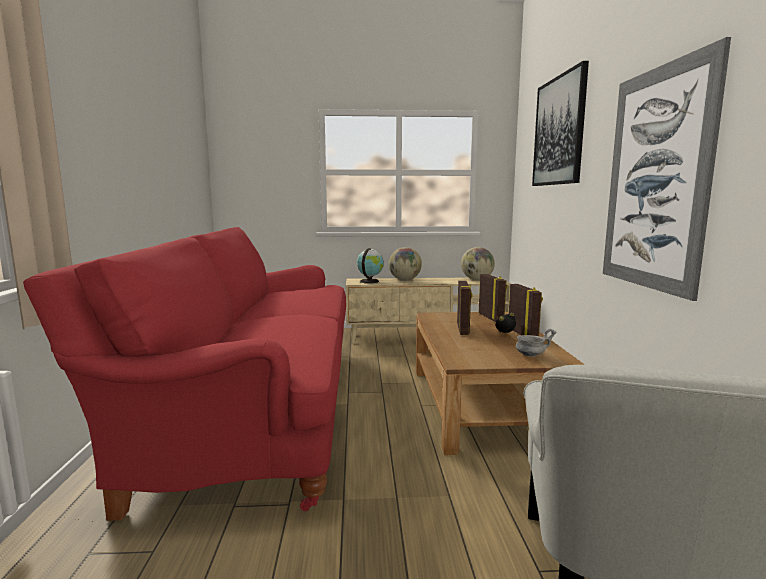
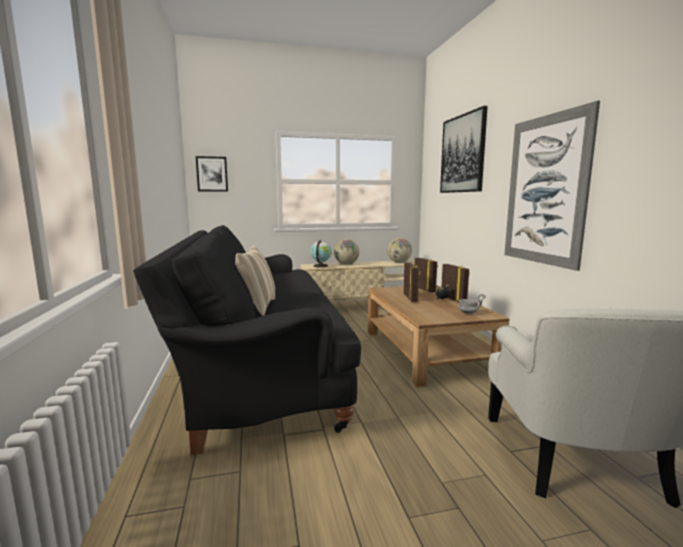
camera: 10 degrees left, 0 degrees up
(231, 333) = (257, 307): none -> beige pillow
(240, 164) = (212, 174): none -> picture
(254, 408) = (259, 366): red sofa -> black sofa

